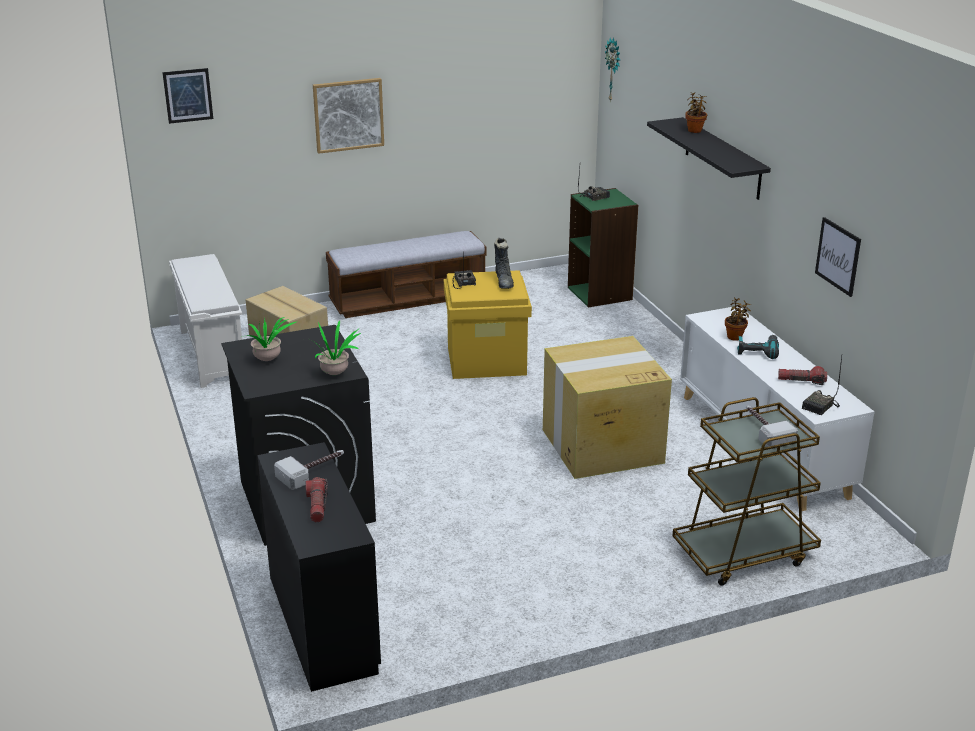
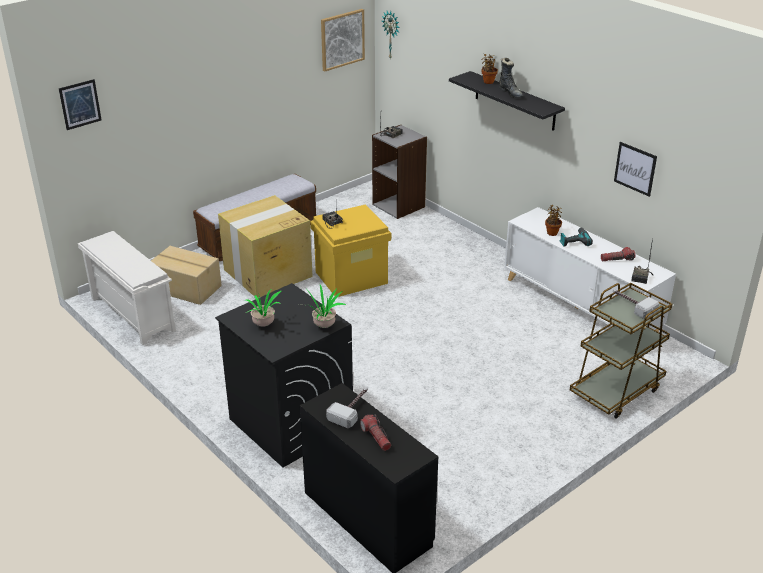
camera: 20 degrees left, 5 degrees up
(348, 115) = (202, 99): picture -> picture (342, 39)
(504, 282) = (361, 216): black boot -> black boot (510, 93)
(600, 293) = (399, 205): green bookcase -> grey bookcase
(601, 446) = (474, 330): cardboard box -> cardboard box (267, 273)

